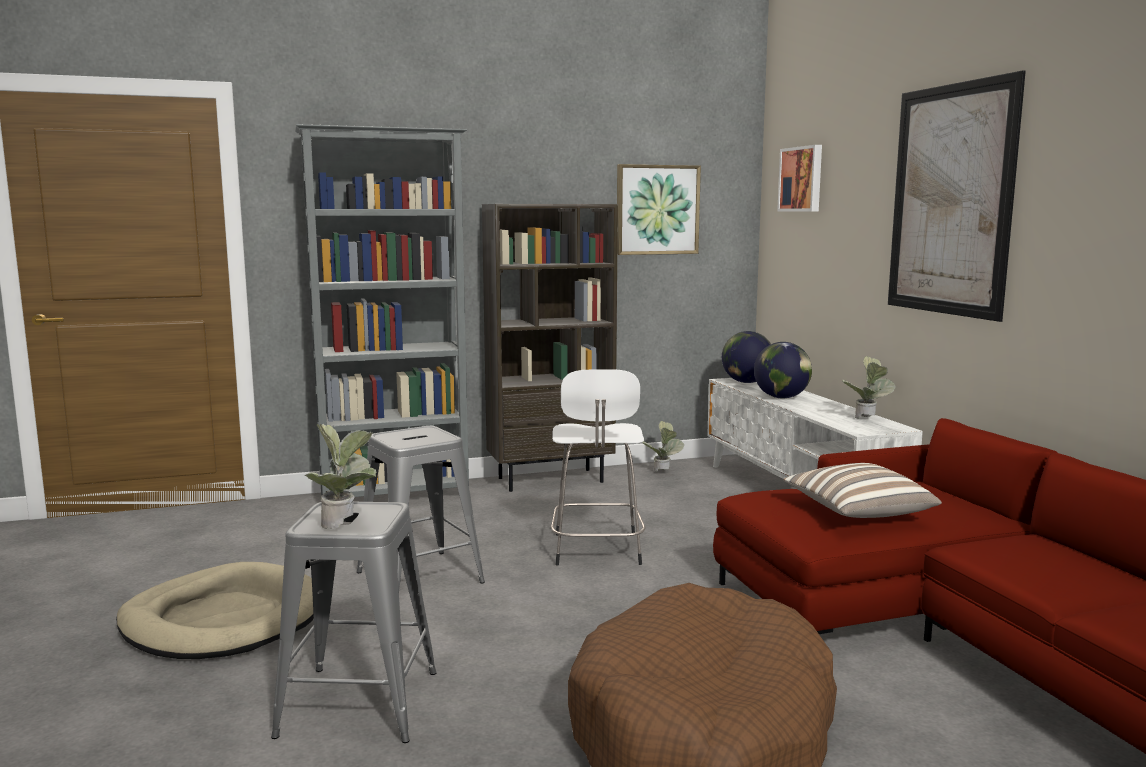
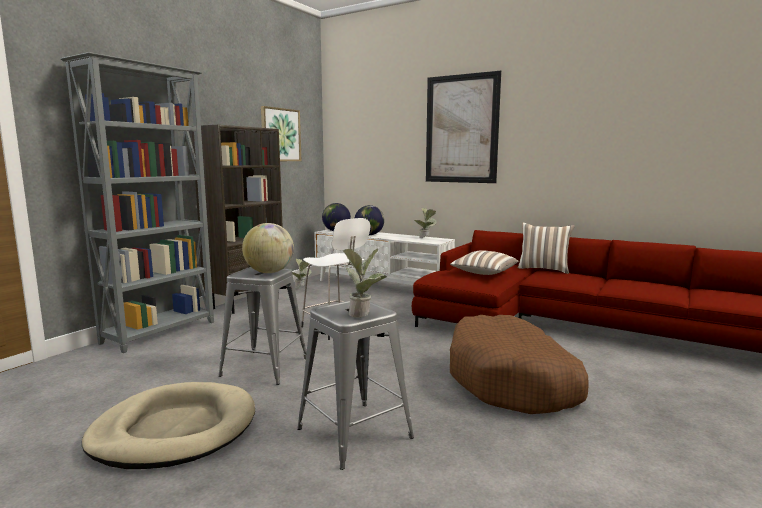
camera: 40 degrees left, 0 degrees up
(422, 438) = (269, 272): none -> globe
(802, 179) = (357, 120): picture -> none
(1038, 534) = (543, 269): none -> pillow

